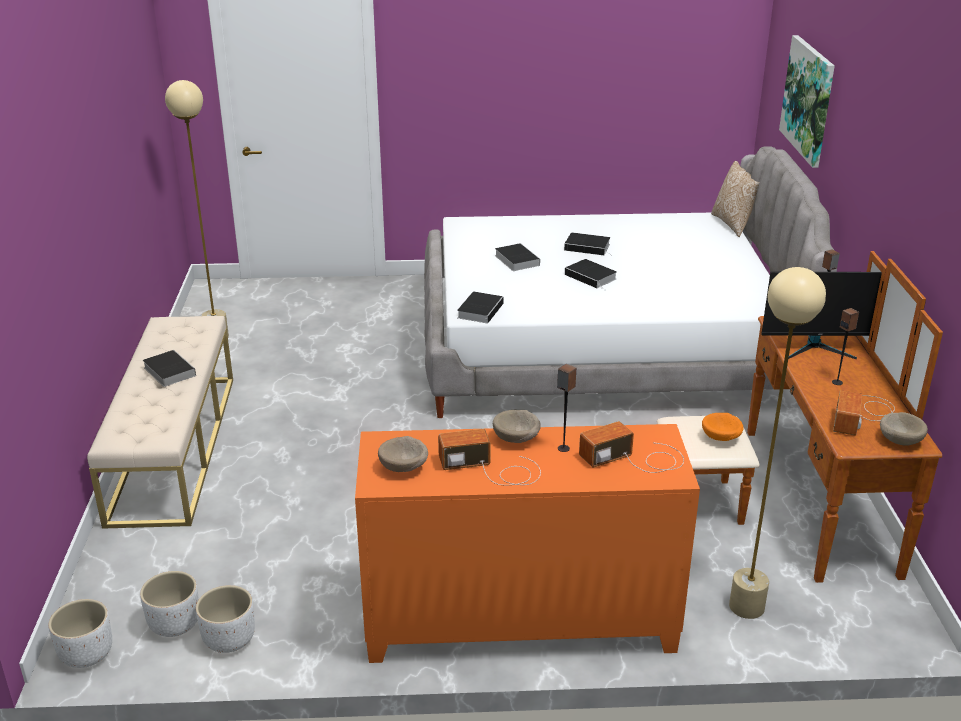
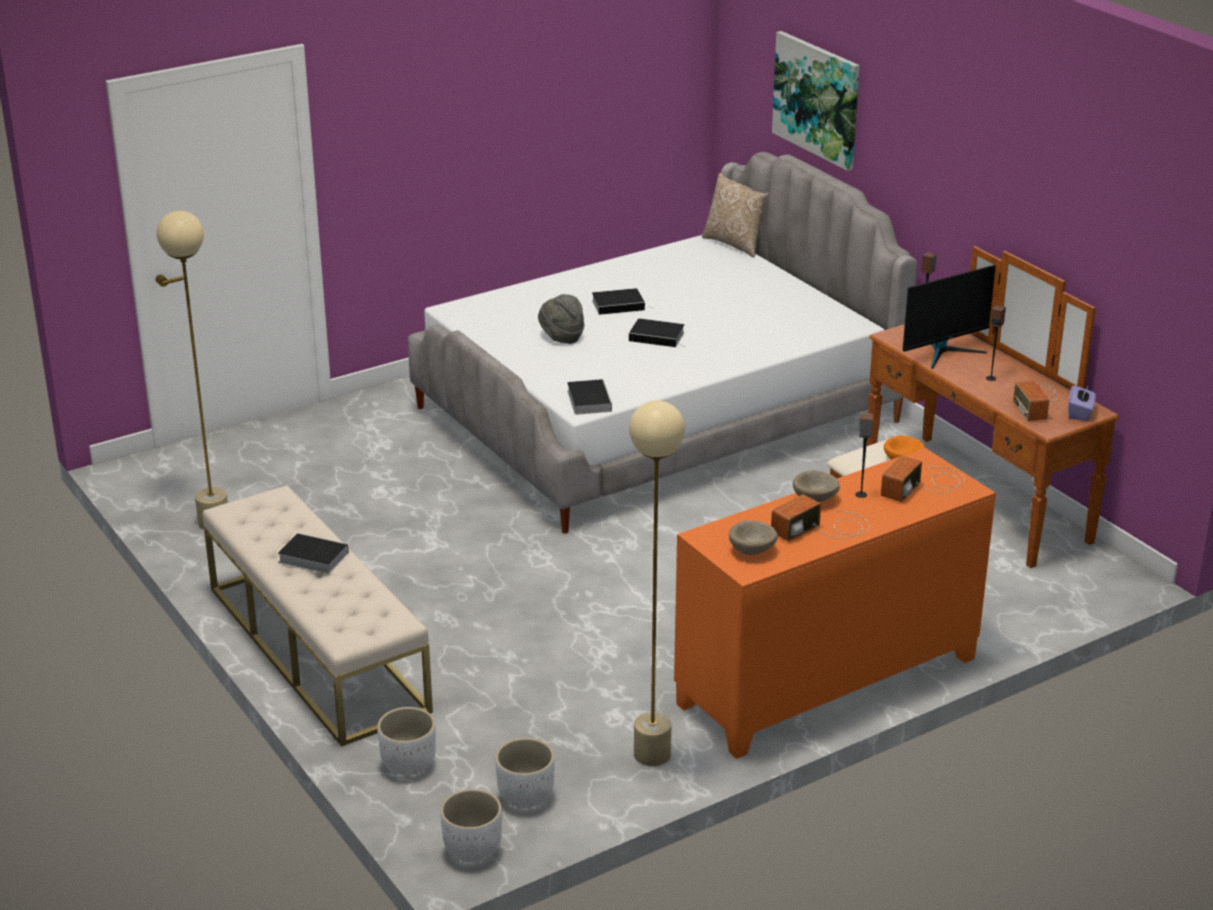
camera: 30 degrees left, 0 degrees up
(228, 640) = (592, 789): white planter -> white planter (408, 764)
(516, 260) = (561, 337): book -> grey hat
(746, 607) = (995, 606): beige floor lamp -> beige floor lamp (652, 755)
(899, 440) = (1080, 413): beige bowl -> purple tissue box

